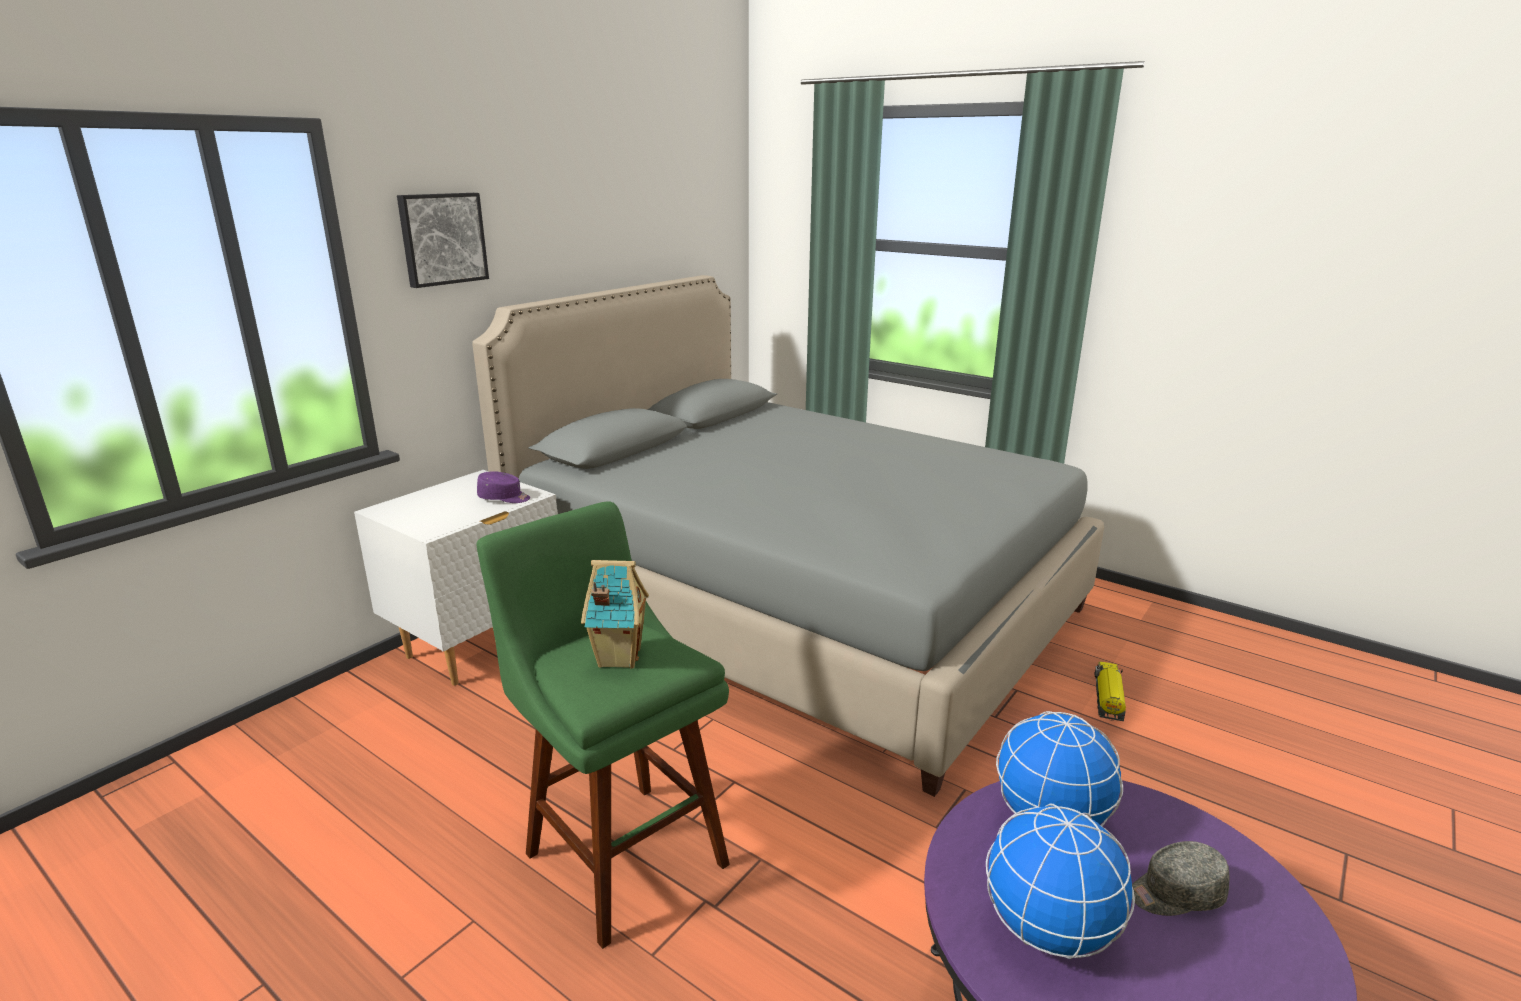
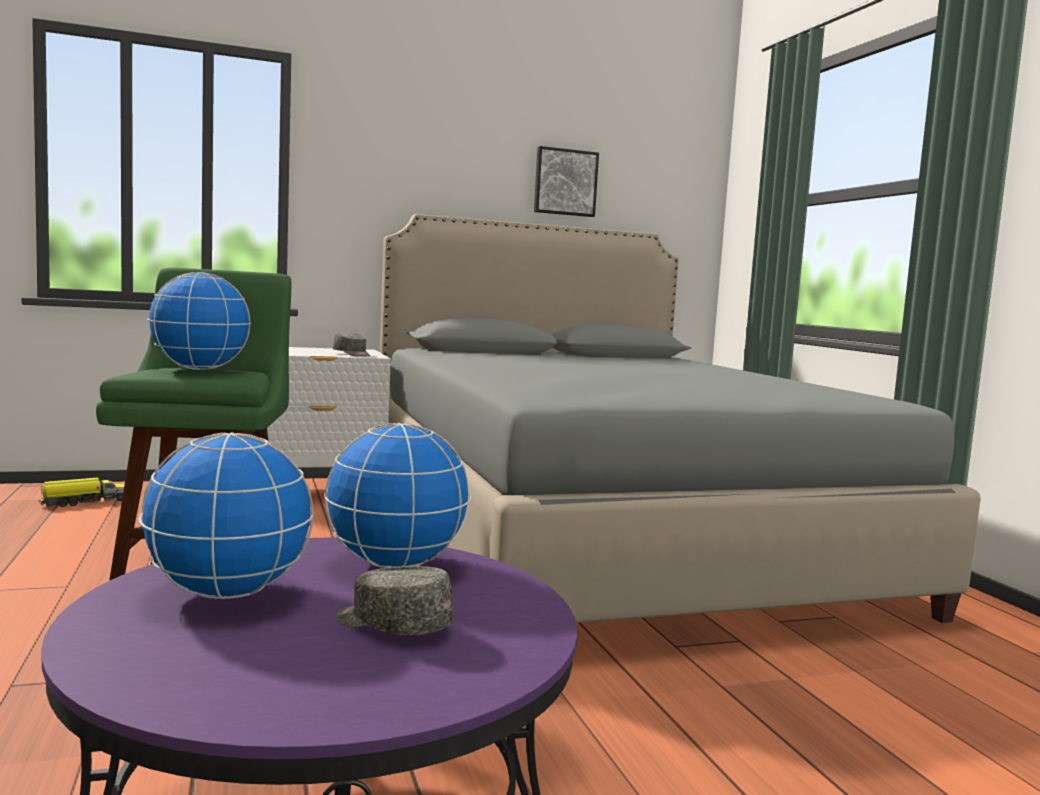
camera: 35 degrees right, 15 degrees down
(442, 239) = (374, 153): picture -> picture (565, 182)
(504, 498) = (352, 354): purple cap -> grey cap
(617, 657) = (199, 369): toy house -> globe
(1108, 698) = (853, 681): toy truck -> toy truck (83, 502)

